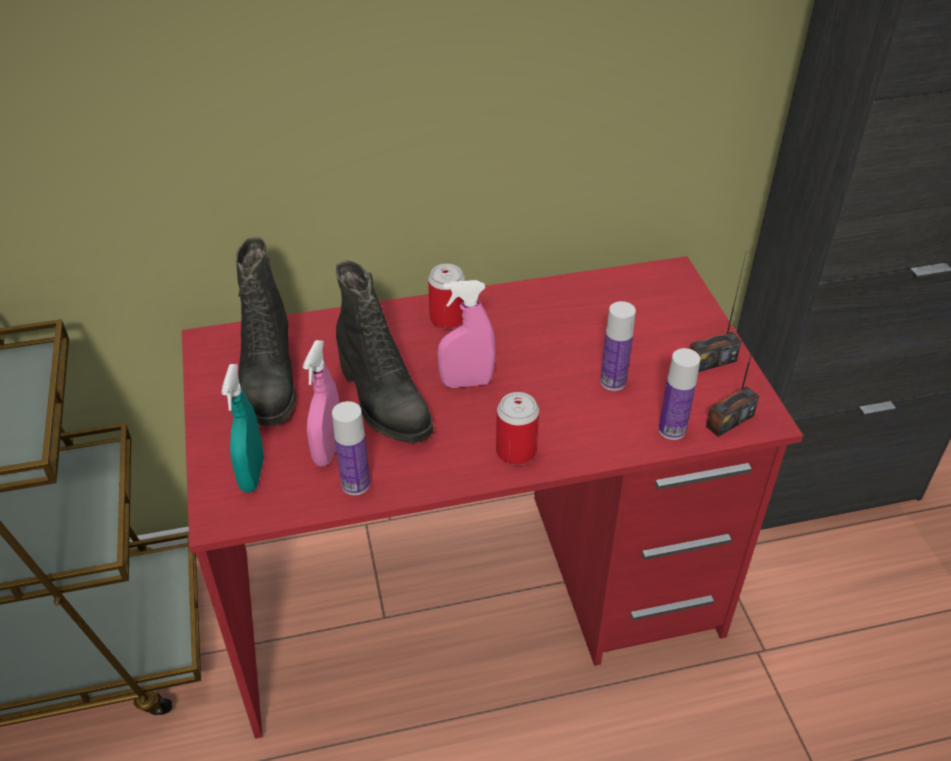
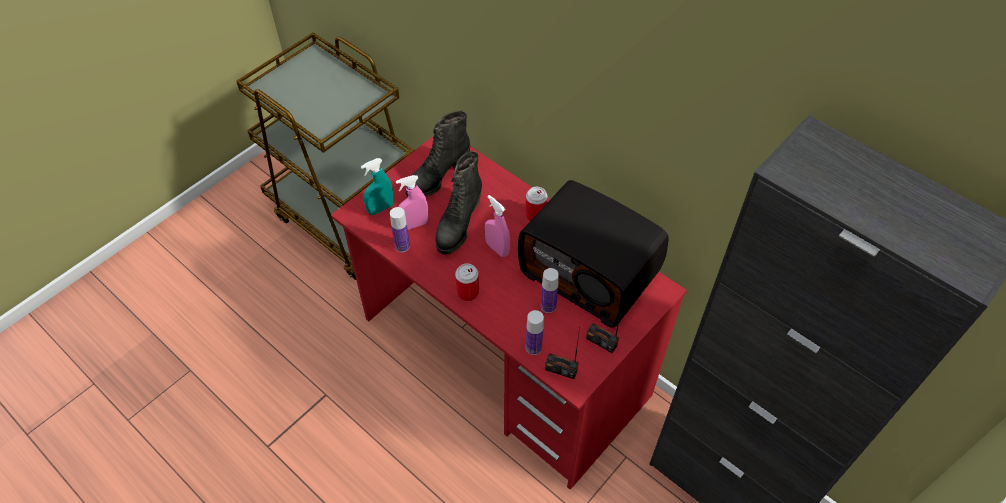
camera: 55 degrees right, 10 degrees up
(592, 317) = (590, 273): none -> radio

